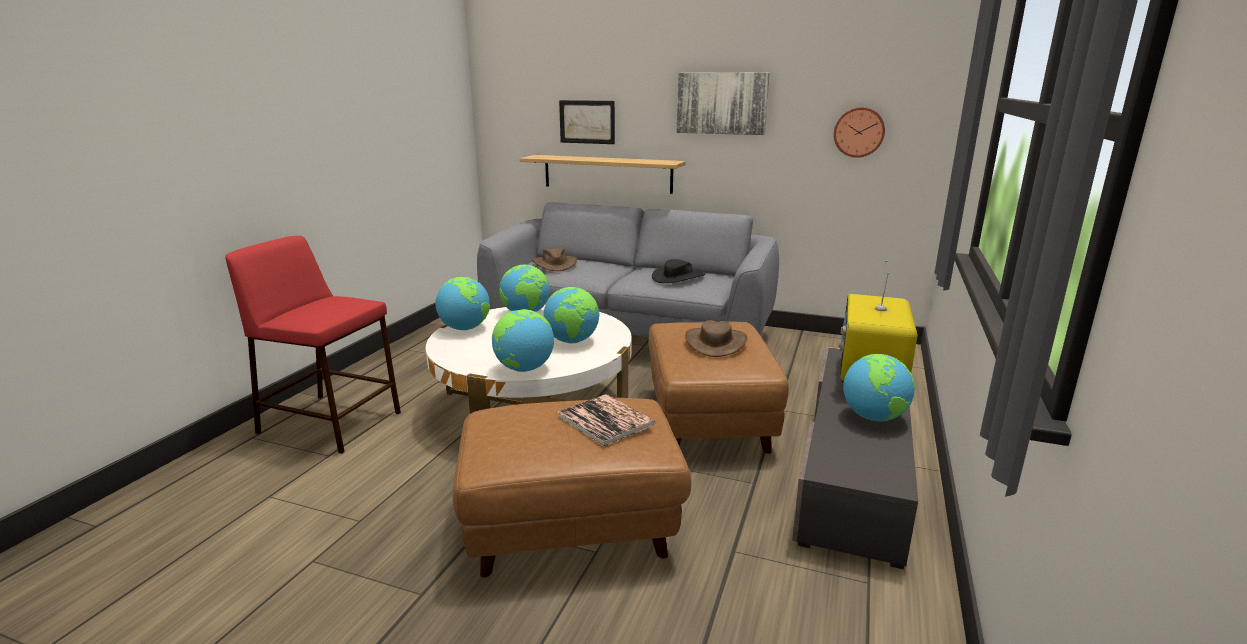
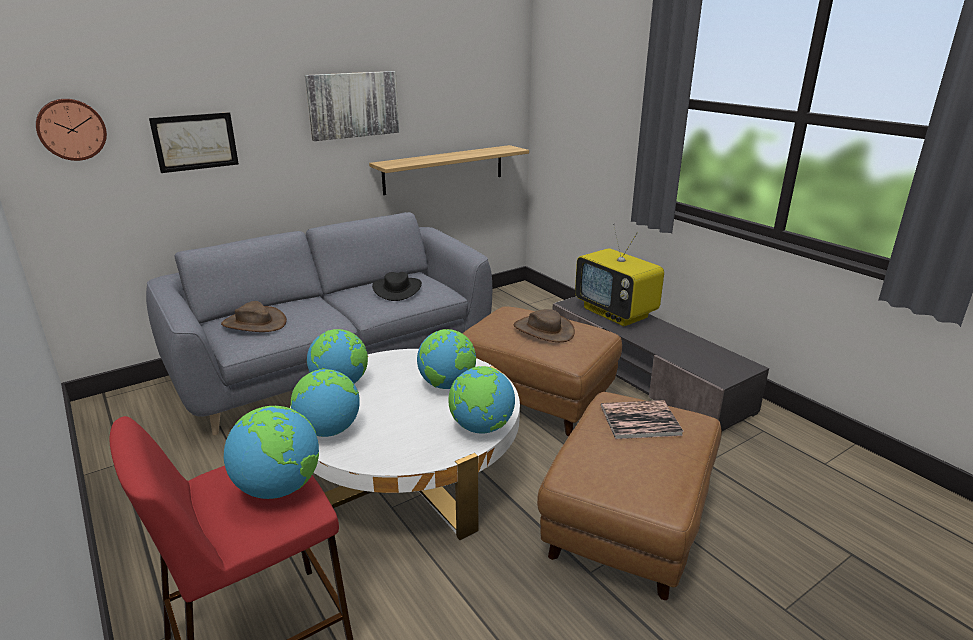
camera: 55 degrees left, 5 degrees up
(607, 173) = (234, 200): shelf -> shelf (444, 169)
(859, 132) = (469, 120): wall clock -> wall clock (71, 129)
(874, 417) = (667, 335): globe -> globe (279, 487)

